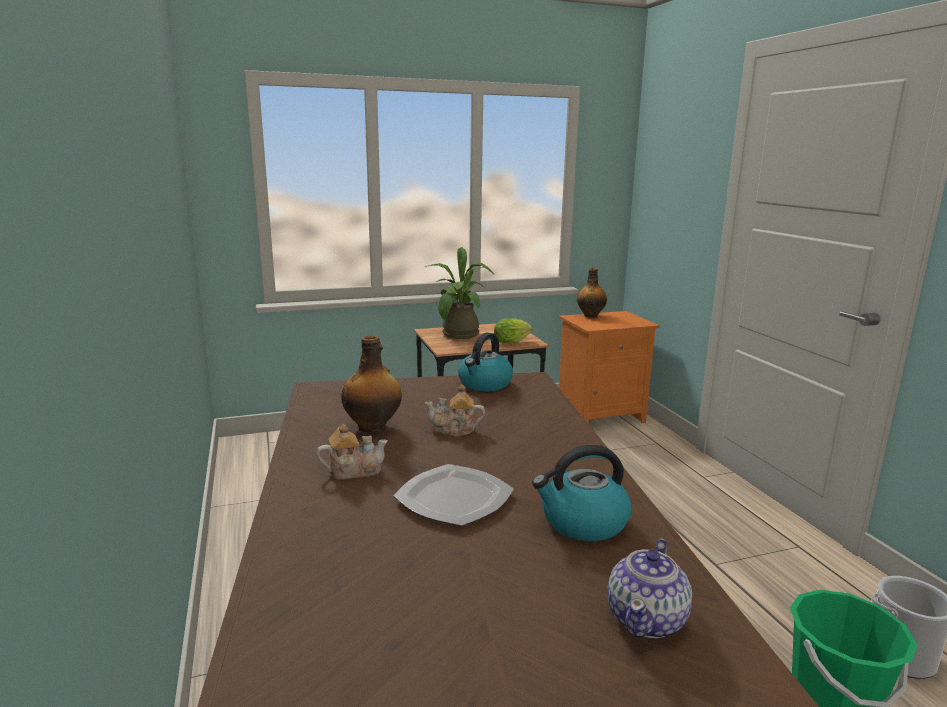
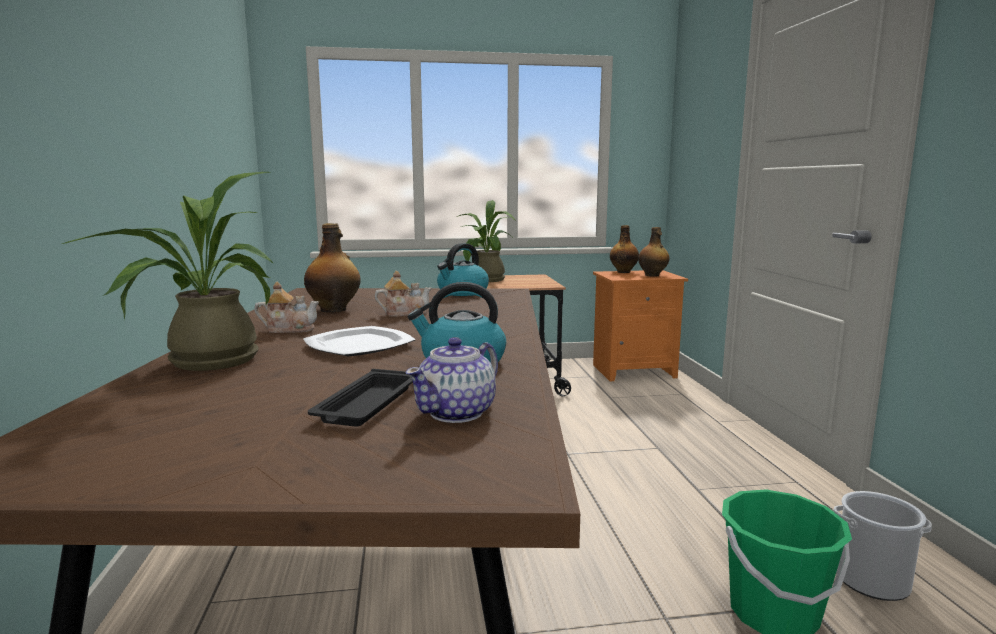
camera: 10 degrees right, 5 degrees down
(308, 546) = (202, 362): none -> potted plant
(454, 430) = (404, 313): teapot -> teapot turned 150 degrees clockwise
(513, 342) = (533, 285): lettuce -> none
(548, 615) = (367, 405): none -> black tray
(622, 321) = (652, 275): none -> bottle

